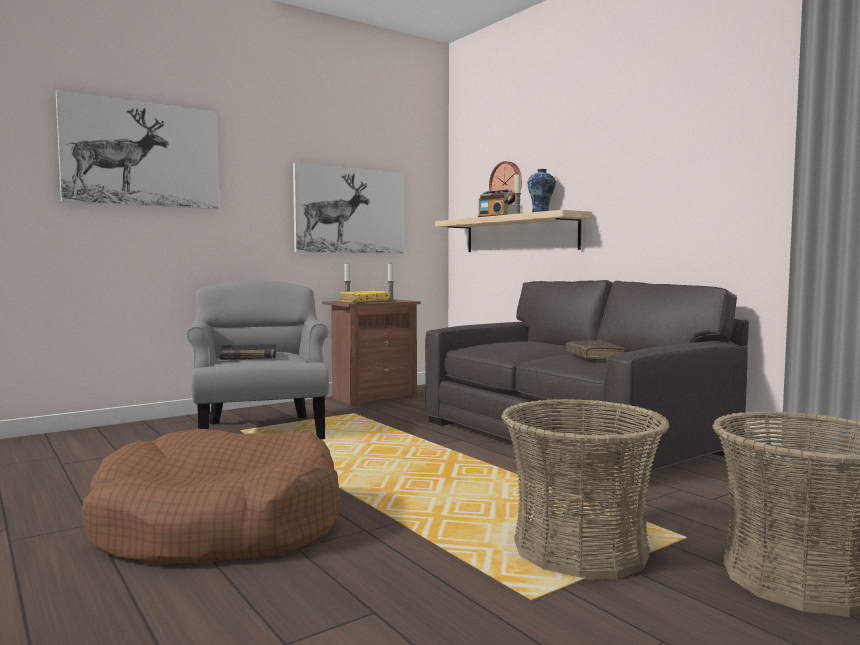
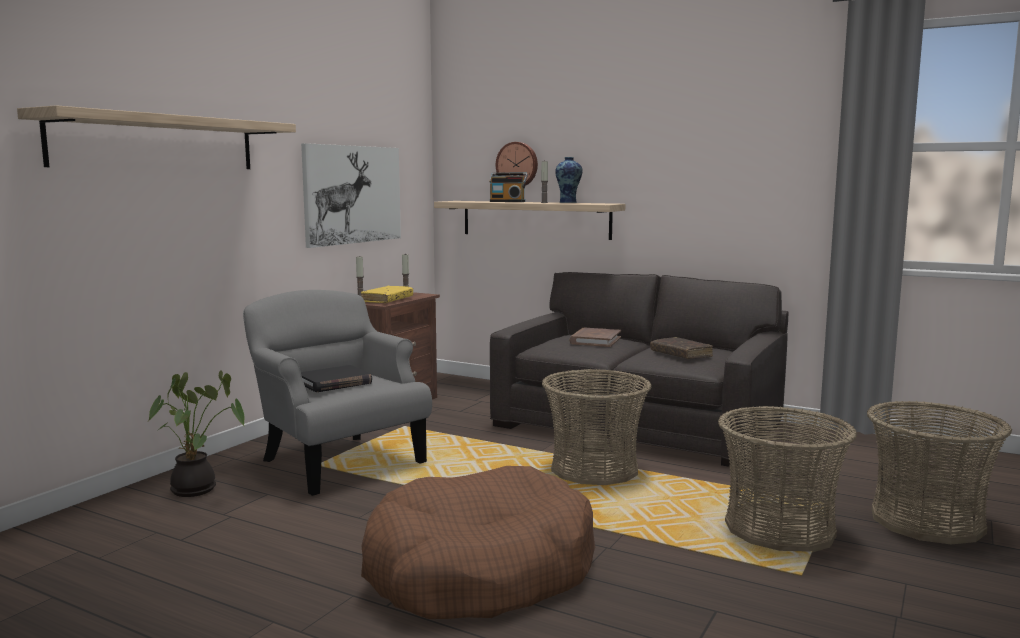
camera: 25 degrees left, 5 degrees up
(133, 435) = (198, 490): none -> potted plant
(142, 154) = (157, 143): picture -> shelf
(464, 465) = (594, 470): none -> basket
(532, 344) = (595, 340): none -> brown book

